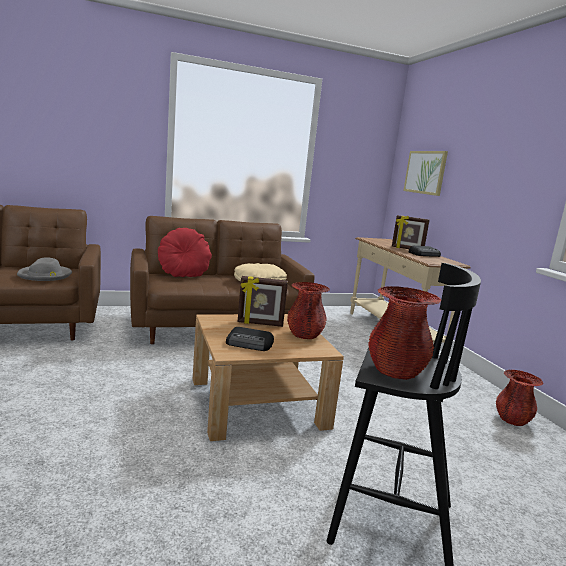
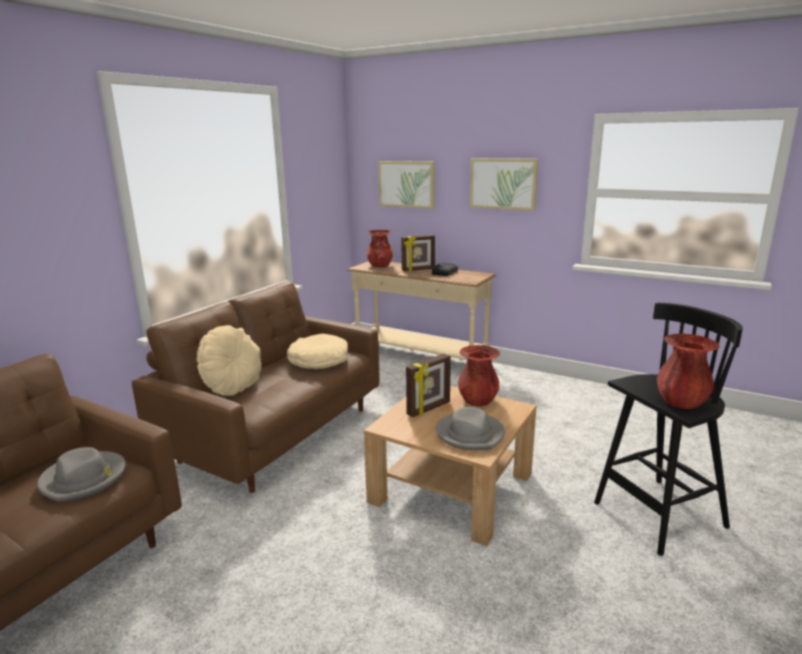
camera: 40 degrees left, 5 degrees up
(183, 275) = (233, 389): red pillow -> beige pillow
(250, 344) = (470, 434): radio -> grey hat
(495, 173) = (503, 183): none -> picture
(512, 420) = (592, 395): red vase -> red vase (380, 265)

